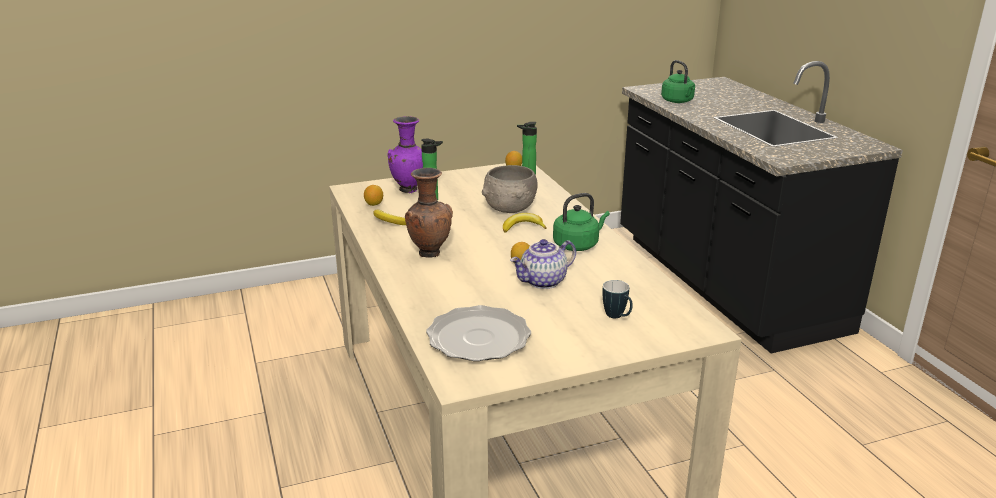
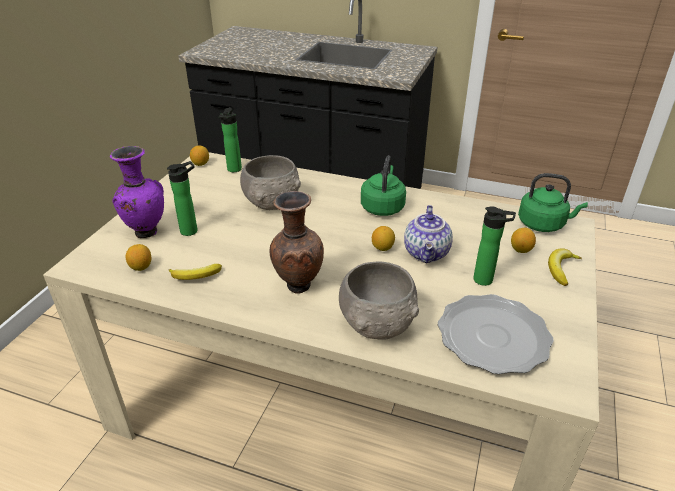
camera: 50 degrees left, 10 degrees up
(430, 292) = (377, 323): none -> grey bowl
(523, 227) = (317, 214): banana -> banana (561, 269)
(546, 315) = (486, 280): none -> bottle
(617, 317) = (520, 250): mug -> lemon
(678, 101) = (246, 54): green kettle -> green kettle (543, 224)

